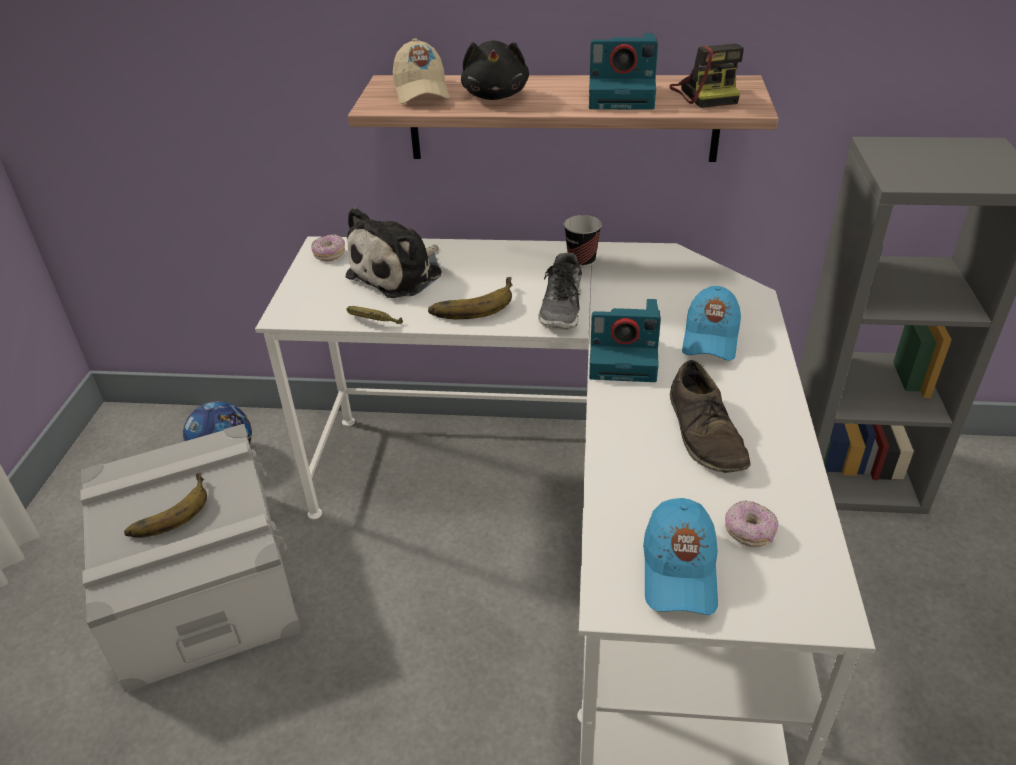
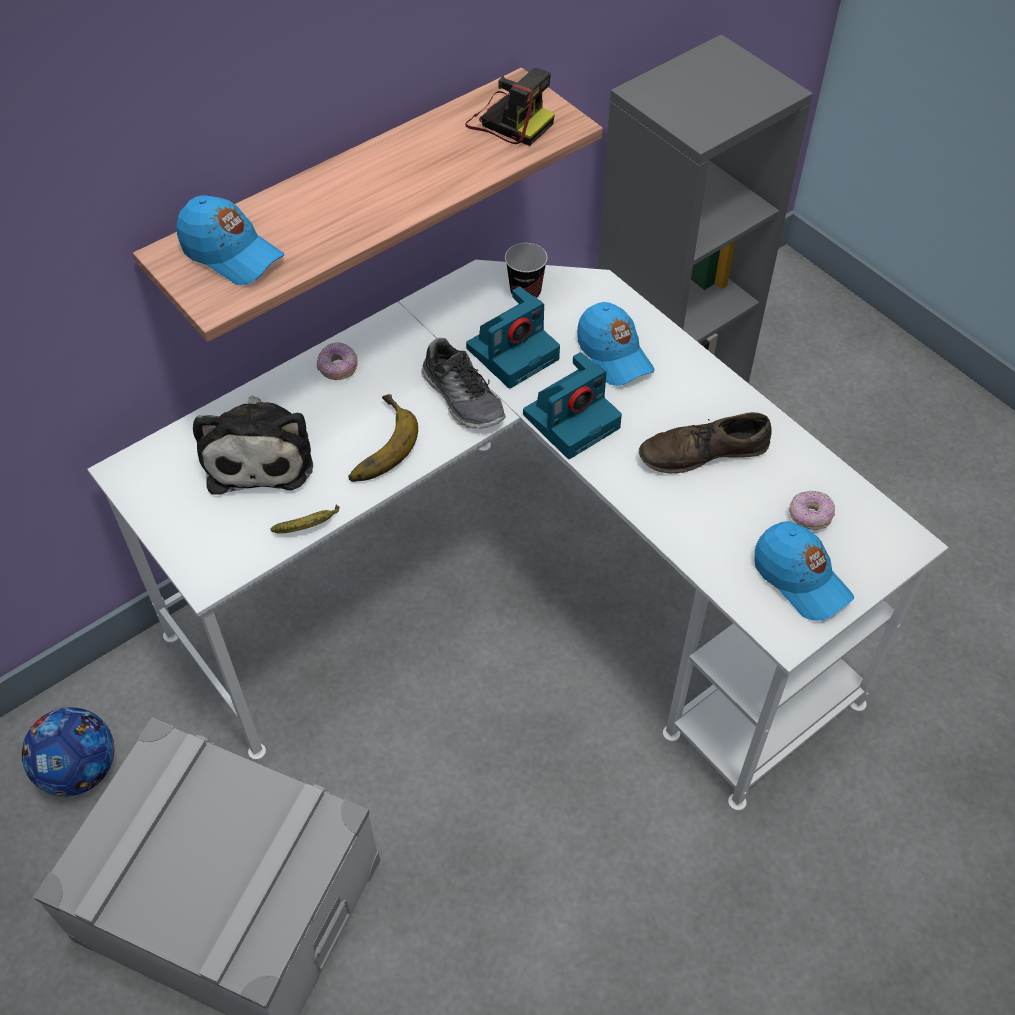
camera: 45 degrees left, 15 degrees up
(168, 511) = (197, 856): banana -> none
(329, 254) = (150, 477): donut -> donut (338, 368)
(421, 91) = (231, 254): beige cap -> blue cap
(496, 95) = (318, 221): black plush toy -> none
(581, 261) = (416, 331): cup -> cup (525, 292)
(623, 96) = (440, 161): camera -> camera (513, 352)
(705, 433) = (703, 452): brown shoe -> brown shoe turned 135 degrees clockwise

